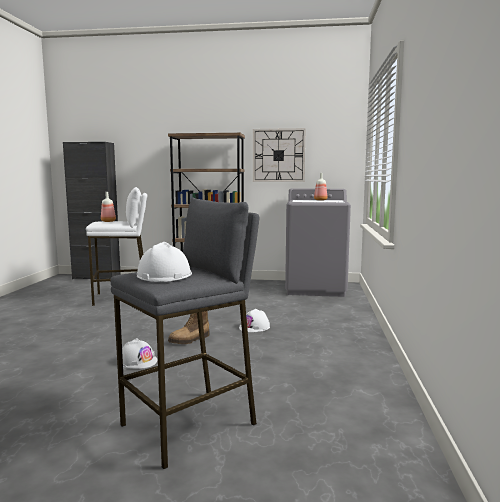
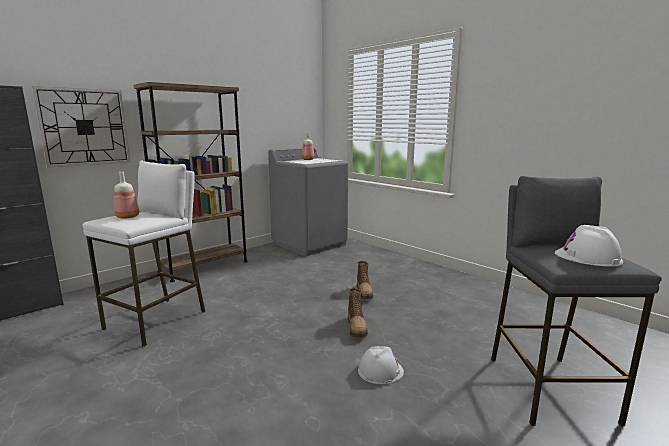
camera: 50 degrees left, 5 degrees up
(254, 327) = (364, 293): white hard hat -> boot
(278, 155) = (254, 114): wall clock -> wall clock (84, 127)

